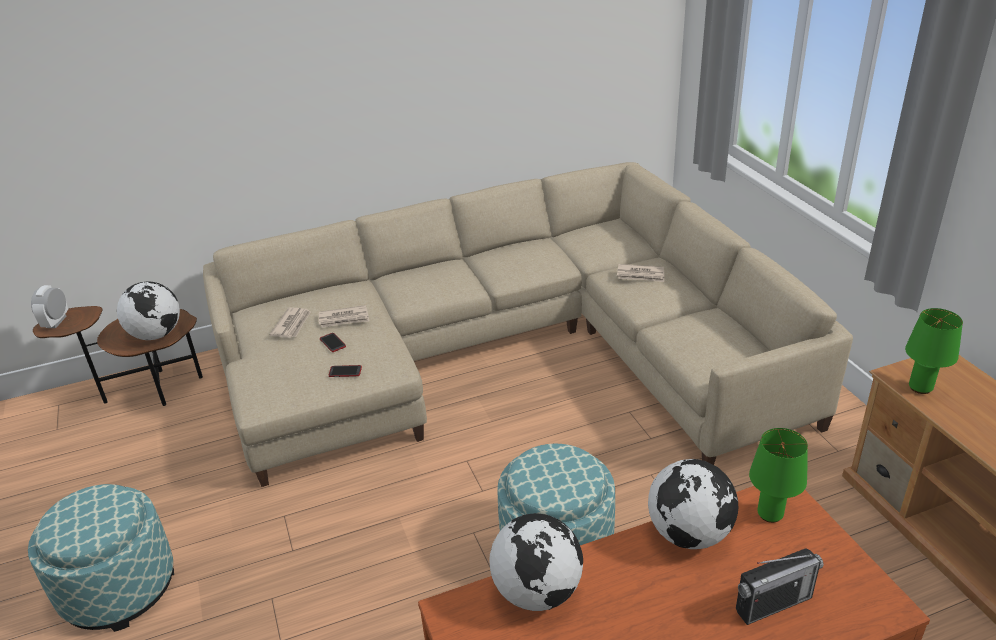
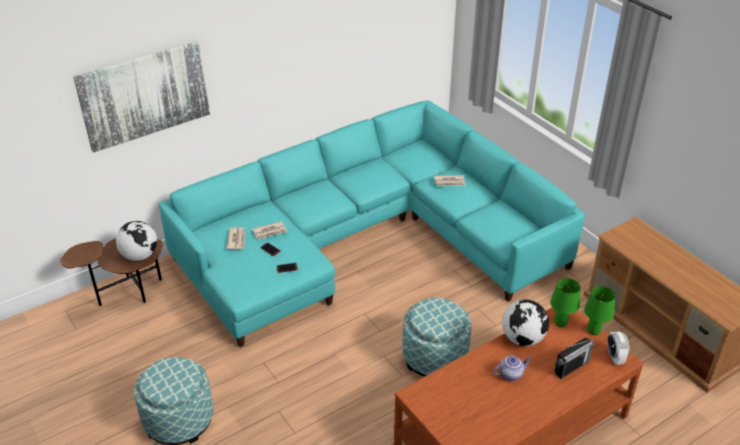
camera: 15 degrees left, 5 degrees up
(56, 322) = (74, 255): alarm clock -> alarm clock (614, 357)
(172, 95) = (144, 95): none -> picture
(509, 354) = (366, 240): beige sofa -> turquoise sofa
(537, 592) = (454, 379): globe -> none
(648, 600) = (511, 374): none -> teapot
(921, 388) = (625, 243): green table lamp -> green table lamp (594, 330)

